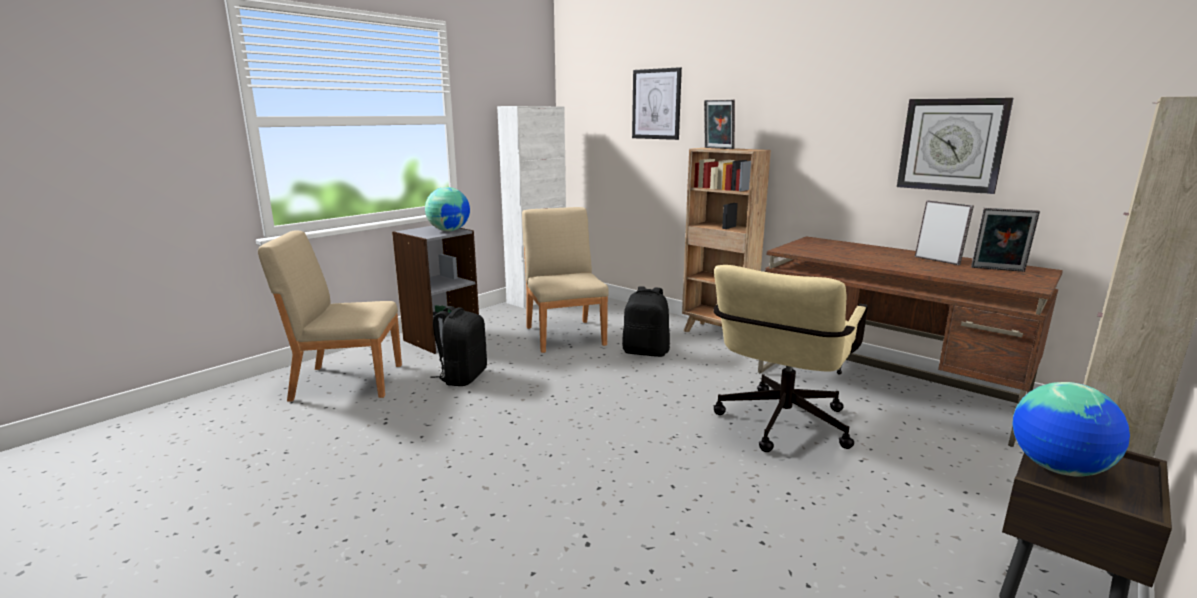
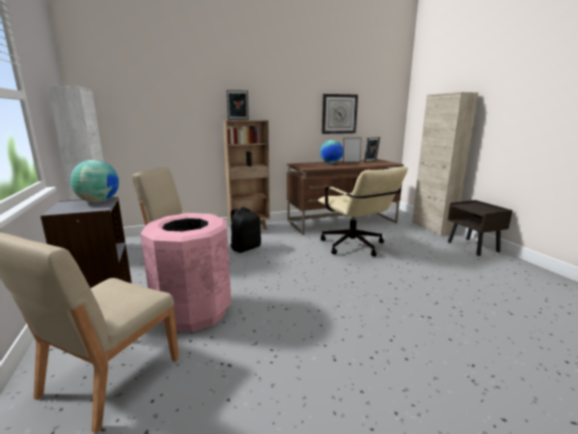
camera: 60 degrees left, 0 degrees up
(462, 377) = (193, 312): black backpack -> pink trash can
(656, 104) = (176, 92): picture -> none
(1058, 469) = (476, 209): globe -> globe (331, 163)

